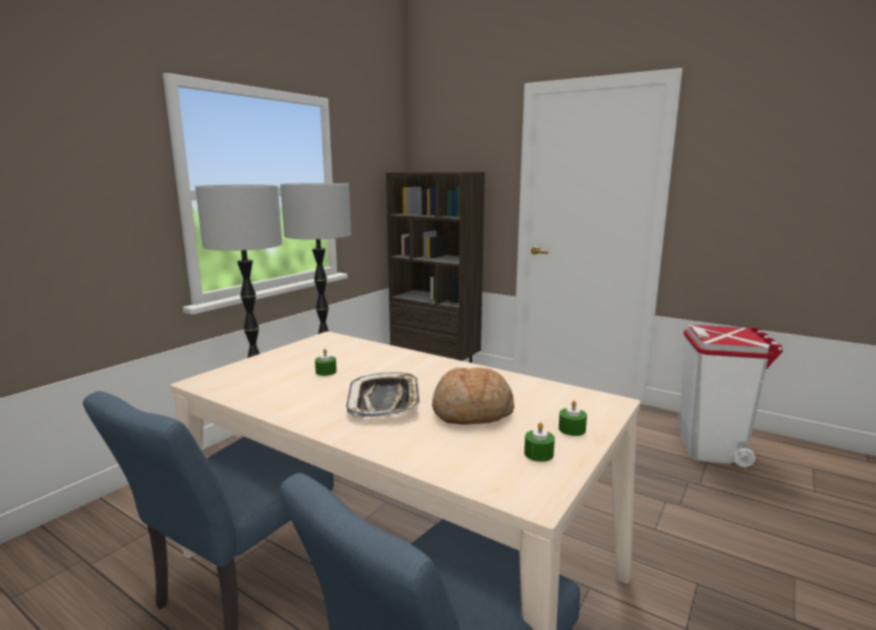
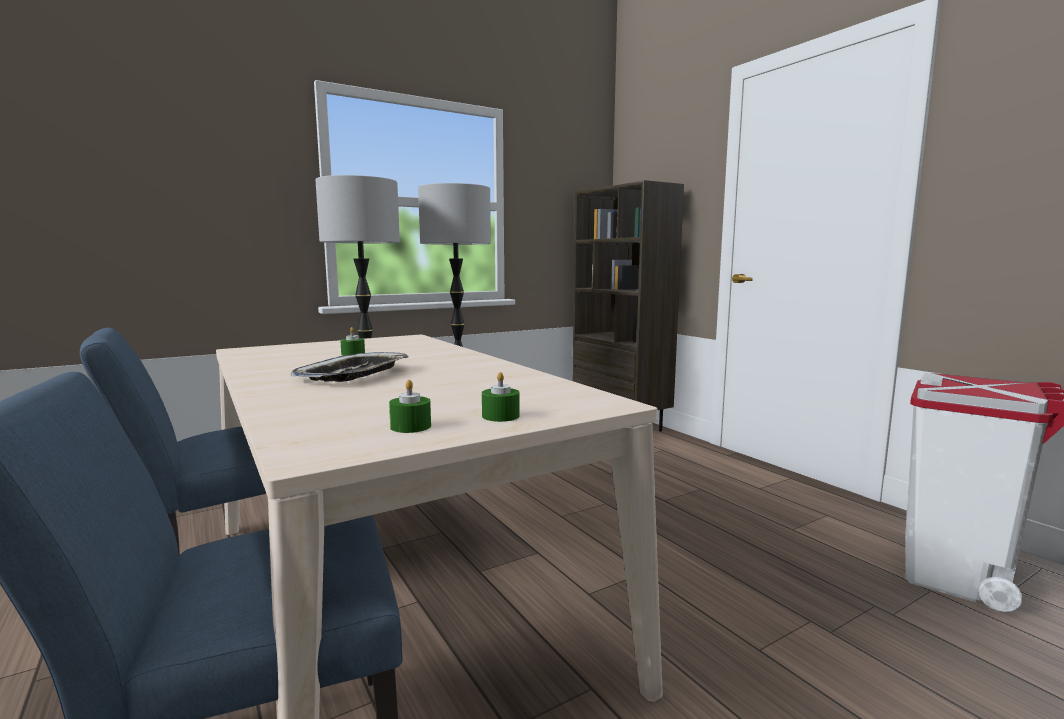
camera: 25 degrees right, 5 degrees down
(472, 412) = (420, 391): bread -> none

